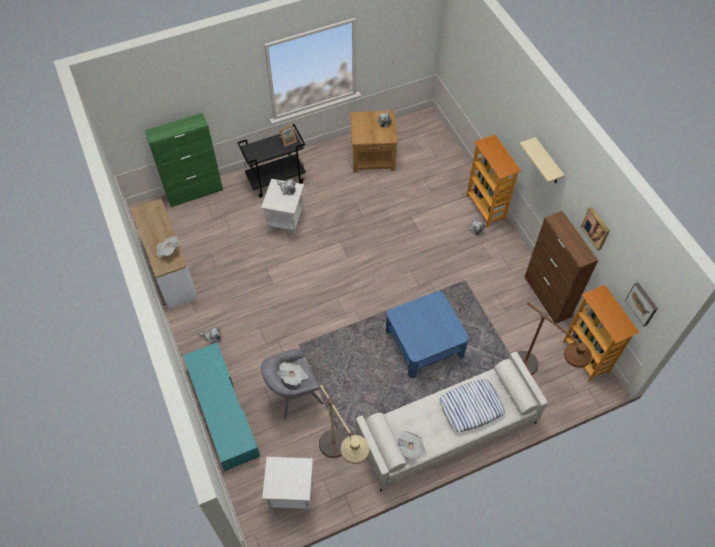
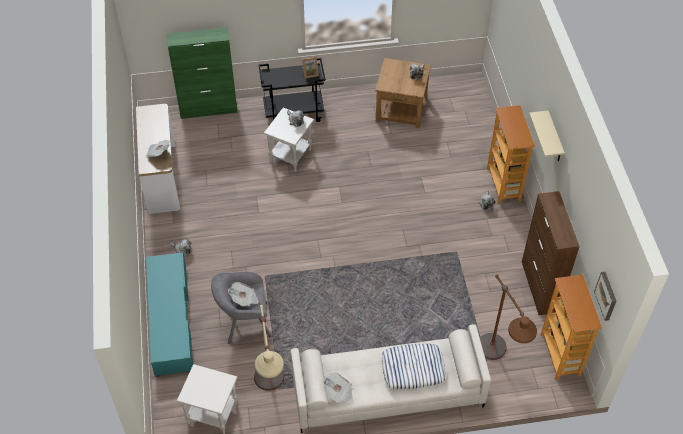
camera: 15 degrees right, 5 degrees down
(424, 343) = (393, 303): blue coffee table -> none
(596, 228) = (582, 211): picture -> none

